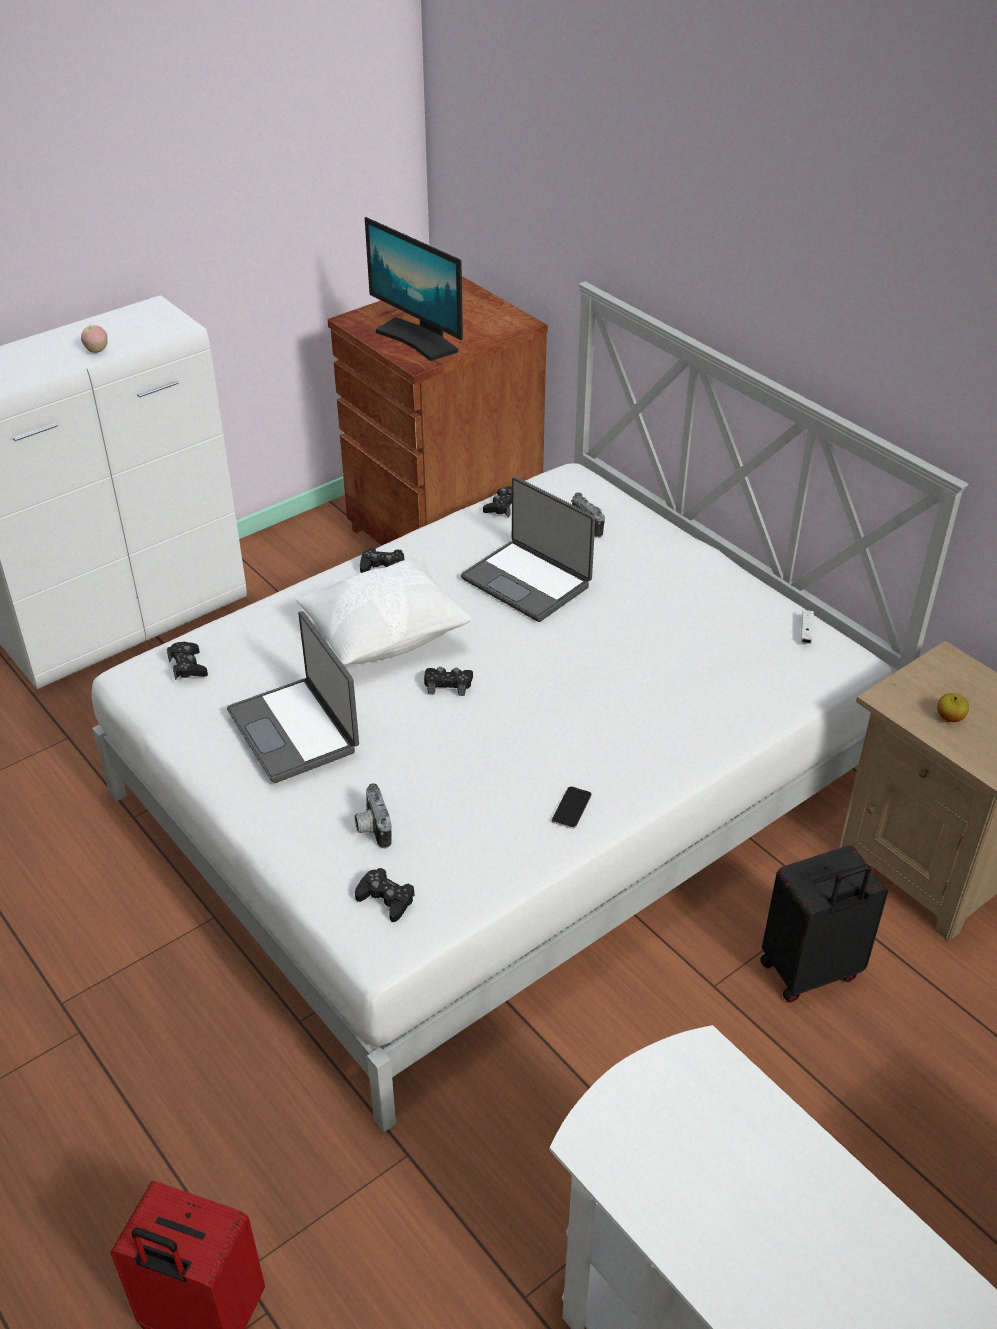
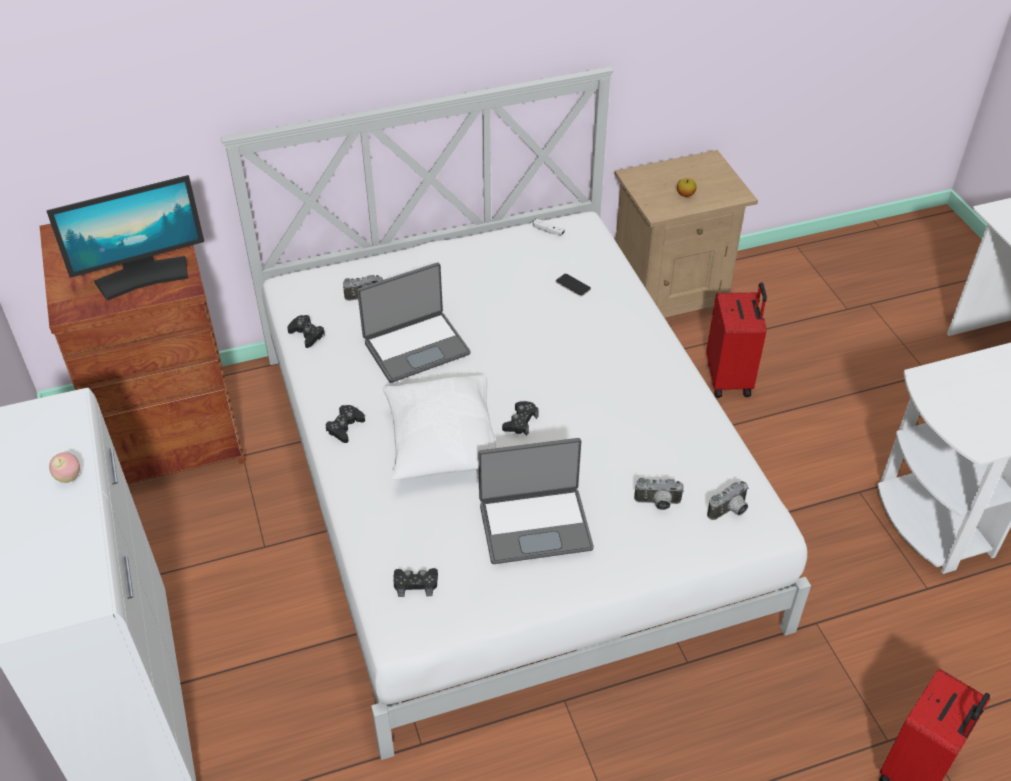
camera: 70 degrees left, 5 degrees up
(386, 899) = (730, 511): black game controller -> camera
(571, 808) = (674, 393): phone -> phone (573, 285)
(811, 972) = (730, 378): black suitcase -> red suitcase

